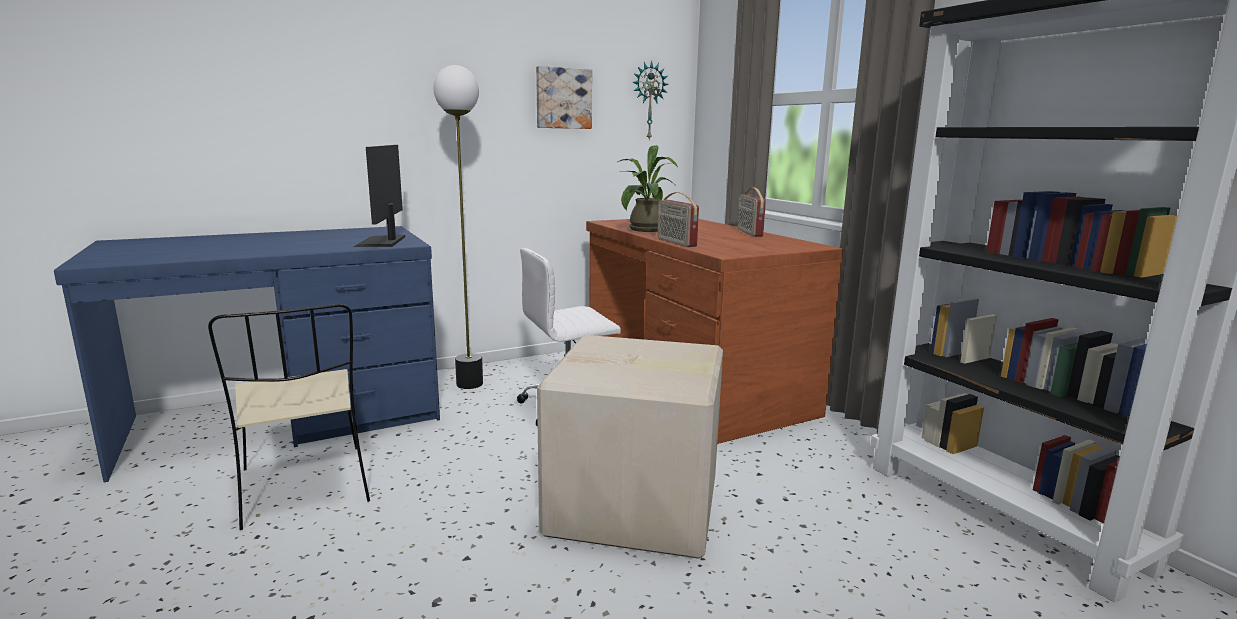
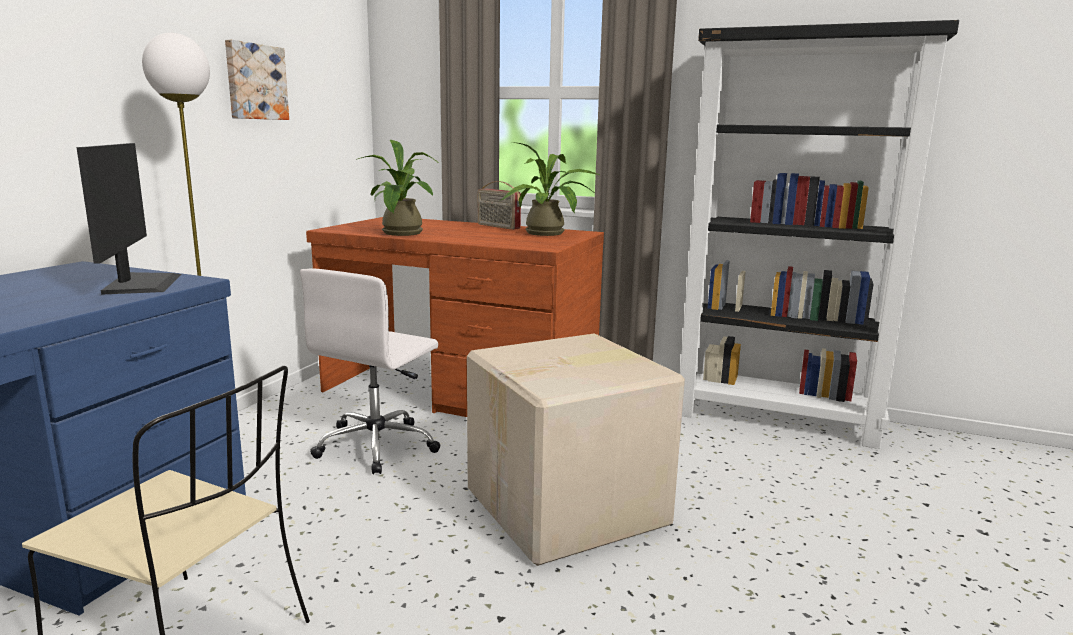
camera: 40 degrees left, 0 degrees up
(382, 241) = (141, 283): monitor -> monitor turned 150 degrees counterclockwise
(648, 101) = (333, 88): wall clock -> none
(675, 242) = (472, 242): radio -> none
(775, 243) = (549, 234): none -> potted plant

